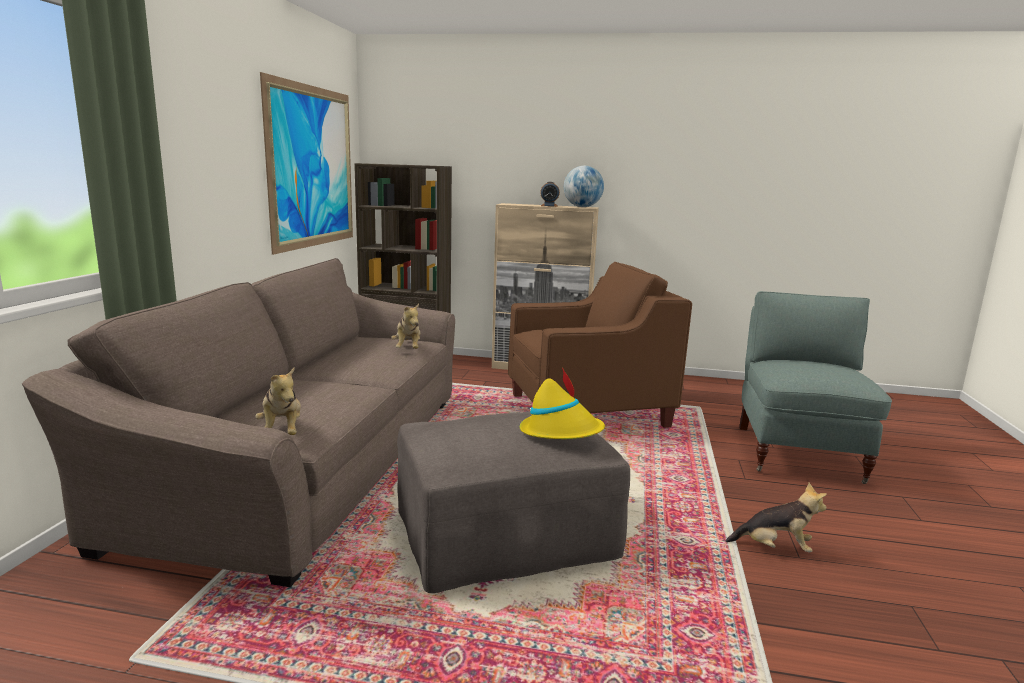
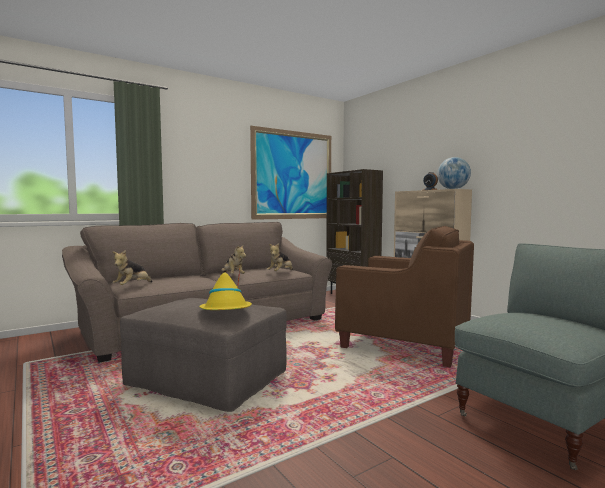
camera: 45 degrees right, 10 degrees down
(775, 548) = (348, 461): plush toy -> plush toy (233, 276)

